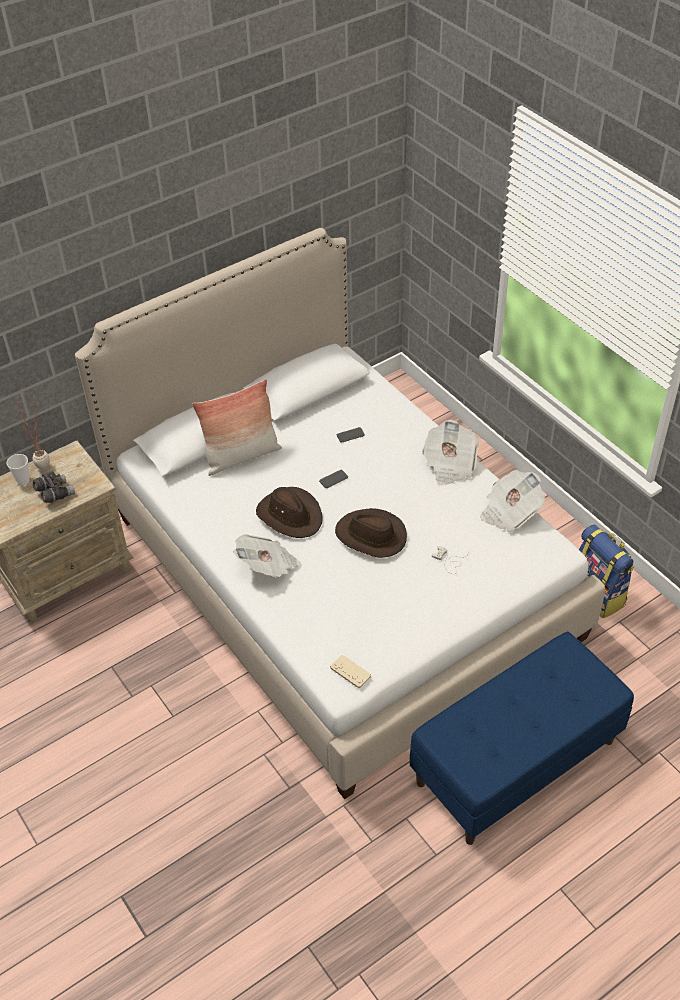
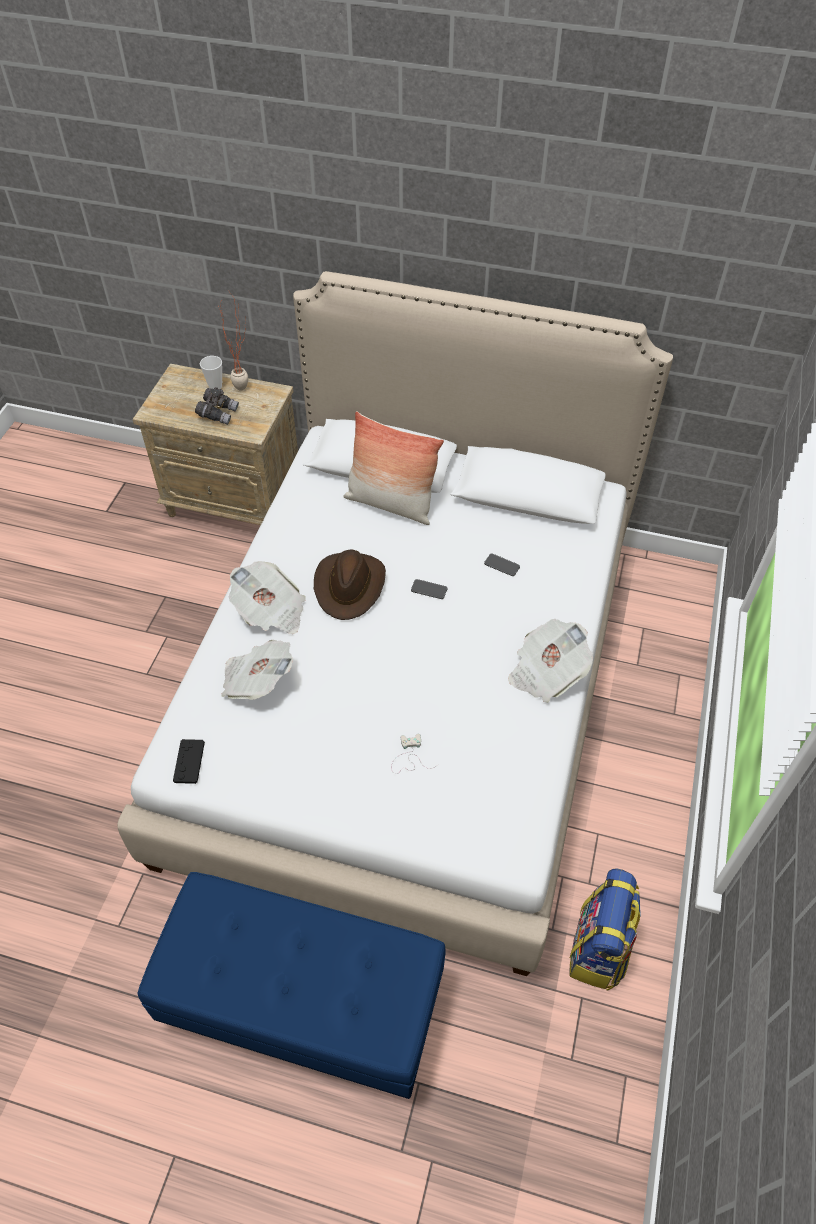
camera: 50 degrees right, 5 degrees up
(350, 672) = (189, 762): beige game controller -> black game controller
(371, 536) = (381, 667): brown hat -> none
(510, 512) = (532, 771): newspaper -> newspaper (257, 681)

